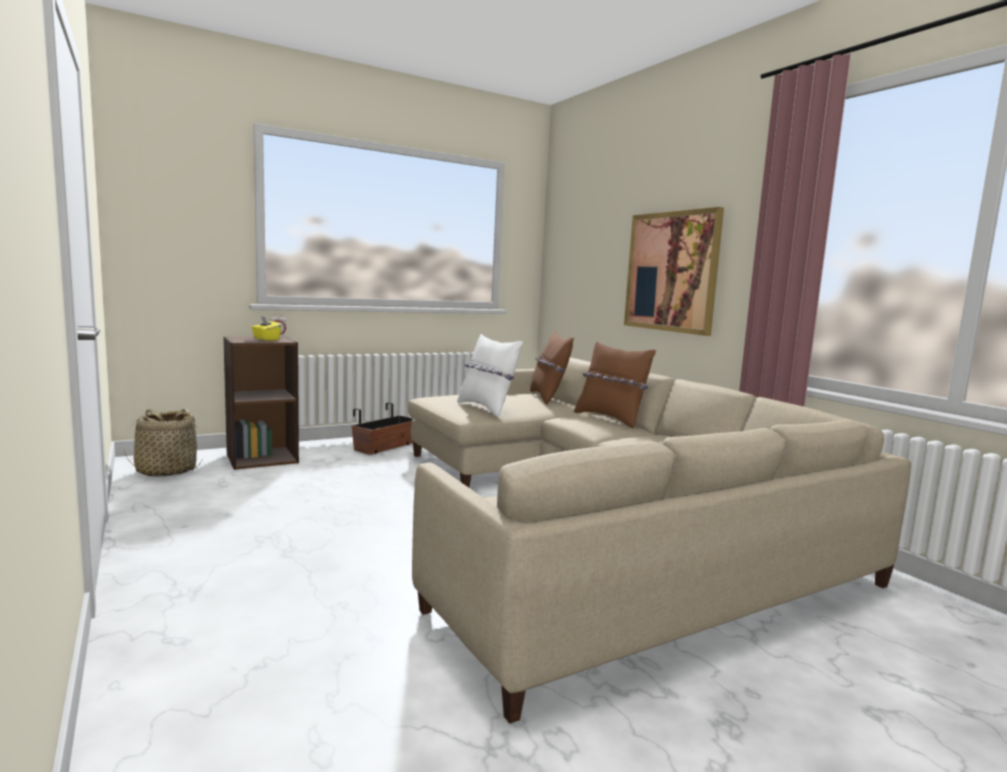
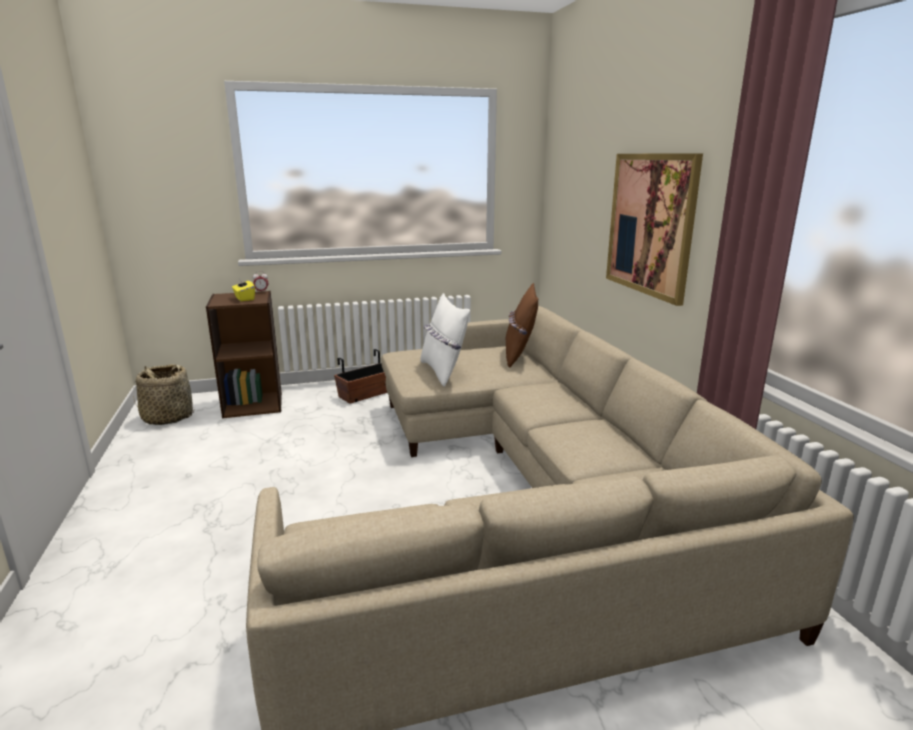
camera: 15 degrees right, 10 degrees up
(610, 419) = (565, 392): brown pillow -> none

